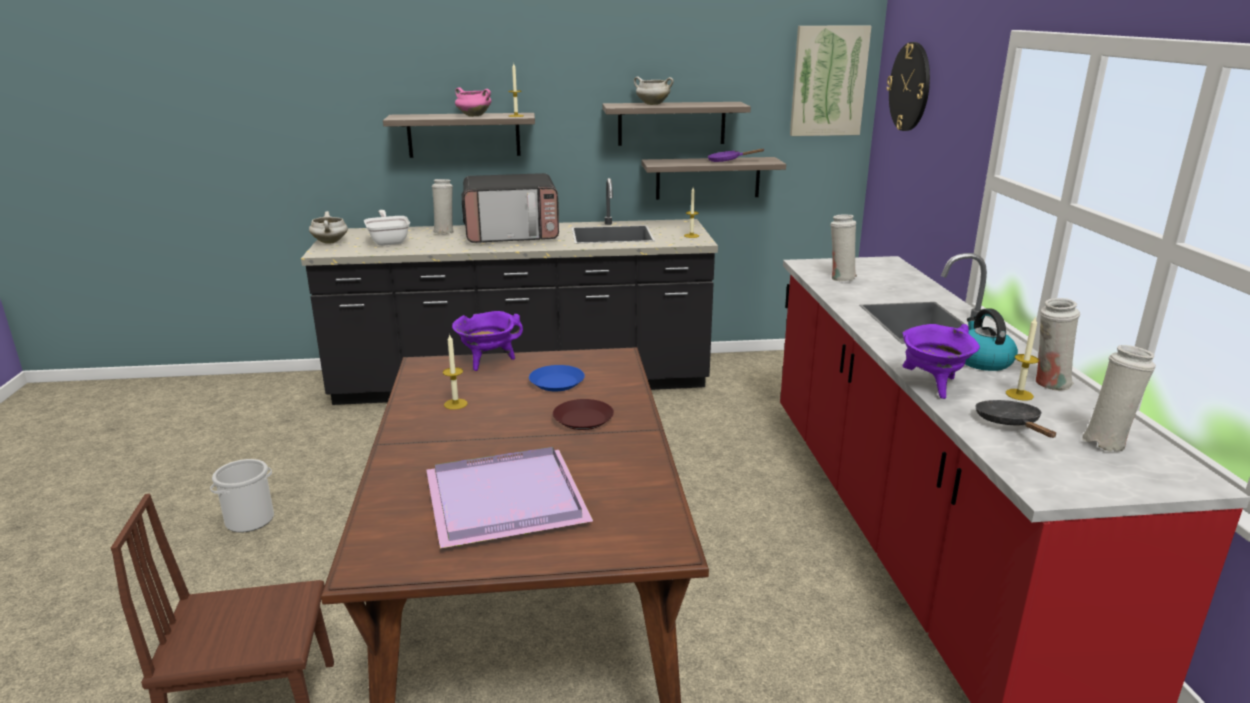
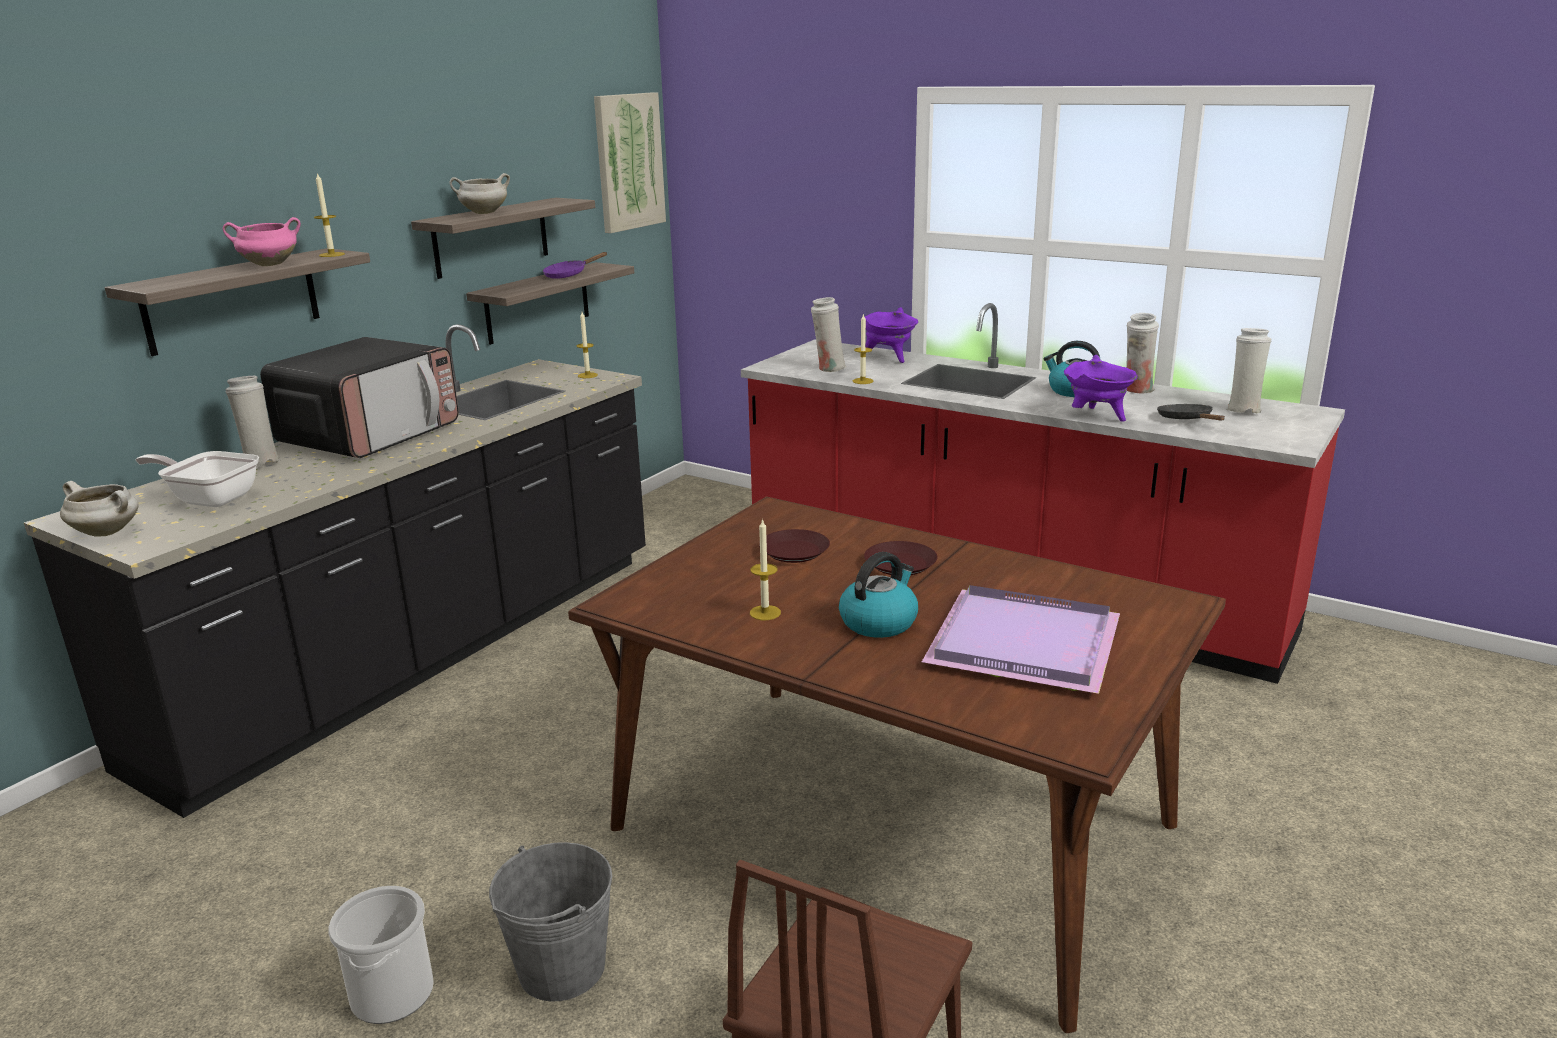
camera: 50 degrees left, 0 degrees up
(300, 557) = (561, 968): none -> grey bucket
(482, 440) = (879, 622): none -> kettle
(488, 361) = (677, 568): purple cooking pot -> purple cooking pot (889, 358)
(557, 383) = (795, 551): blue plate -> brown plate
(910, 87) = (742, 158): wall clock -> none
(1010, 424) = (1187, 420): black frying pan -> black frying pan turned 45 degrees clockwise
(1019, 394) = (1144, 402): candle -> candle (862, 381)

